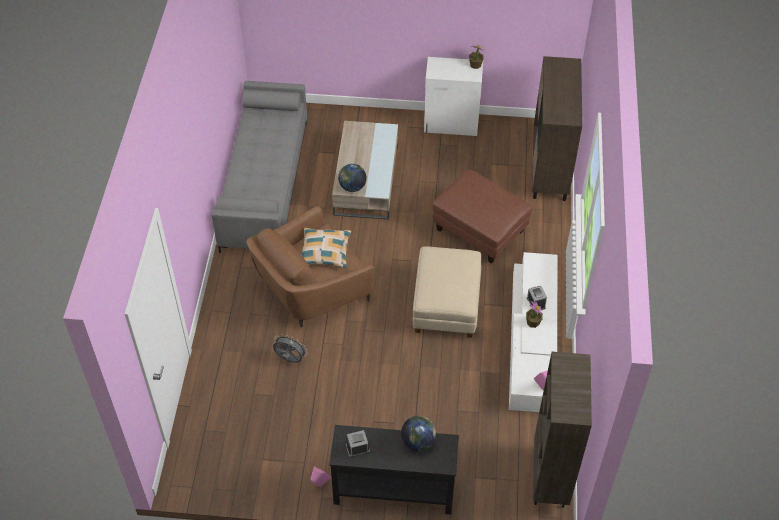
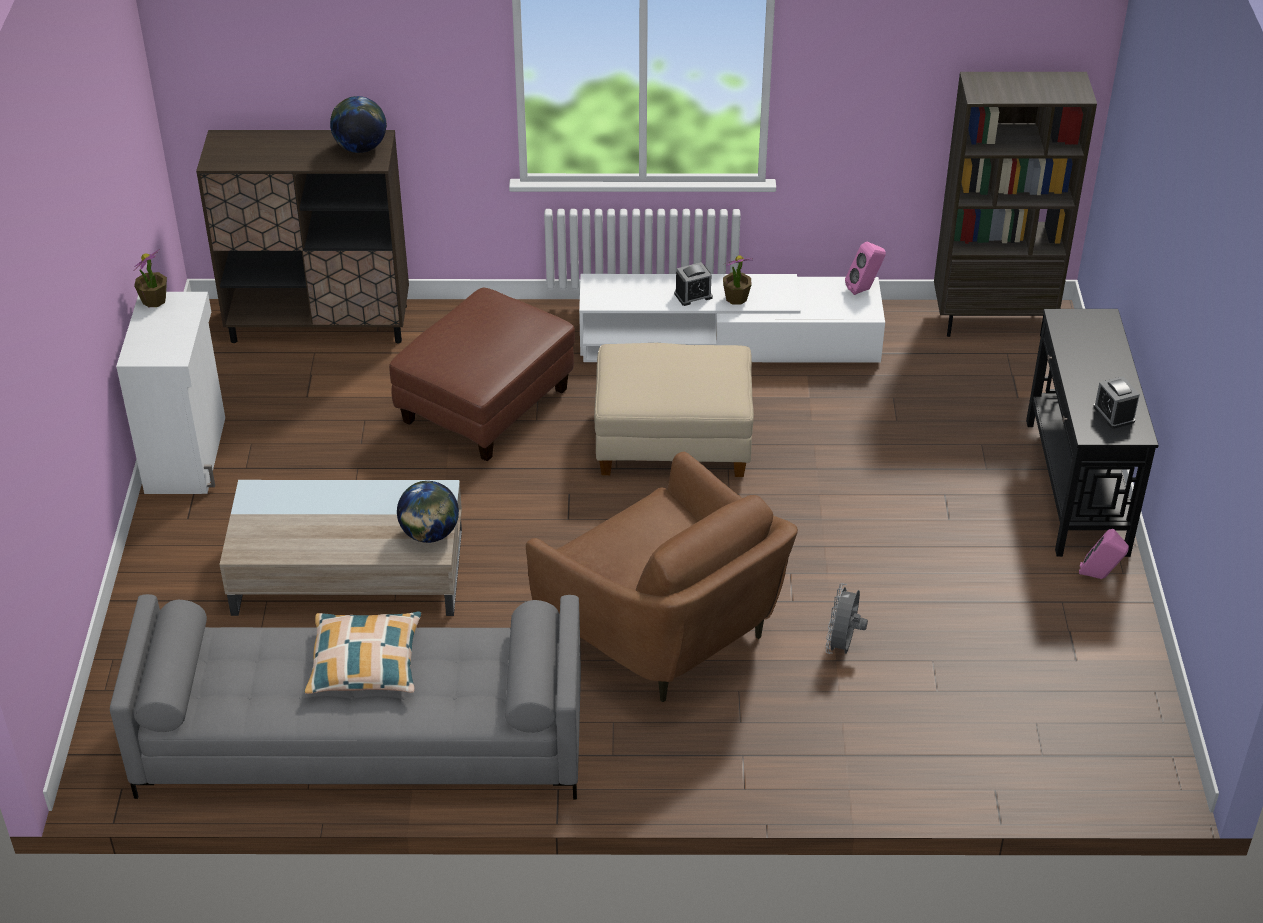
camera: 95 degrees left, 10 degrees down
(325, 251) = (633, 540): pillow -> pillow (365, 662)
(418, 442) = (1074, 349): globe -> globe (360, 148)

